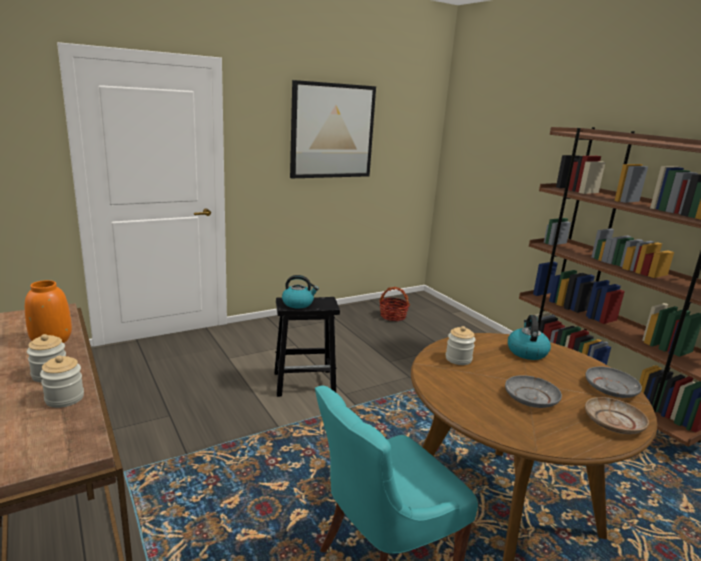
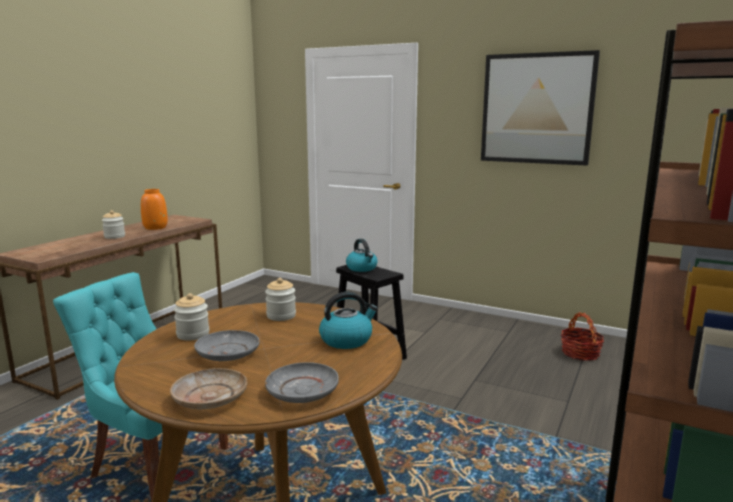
camera: 60 degrees right, 5 degrees down
(64, 398) = (90, 244): jar -> jar (193, 334)

